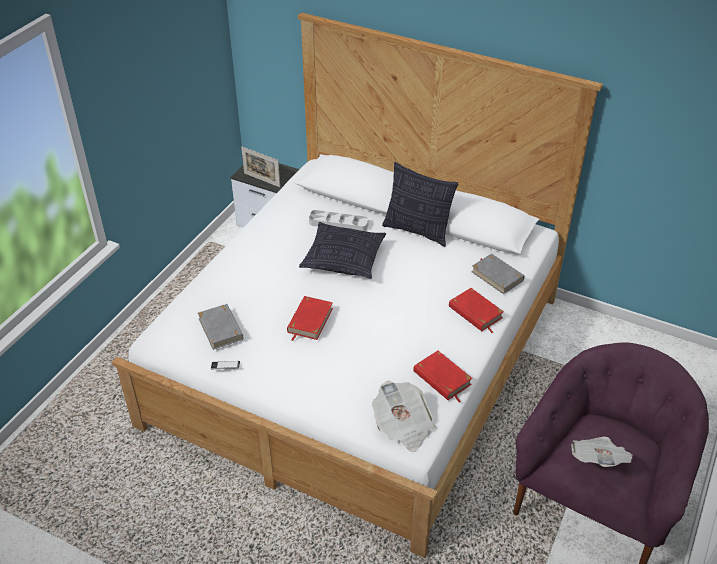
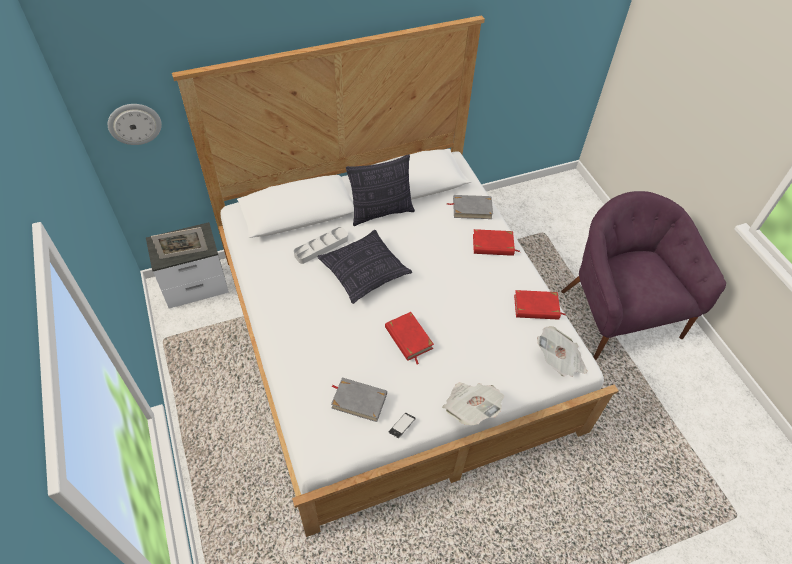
camera: 50 degrees left, 10 degrees up
(268, 45) = (134, 123): none -> wall clock
(598, 461) = (648, 287): newspaper -> newspaper (470, 408)

